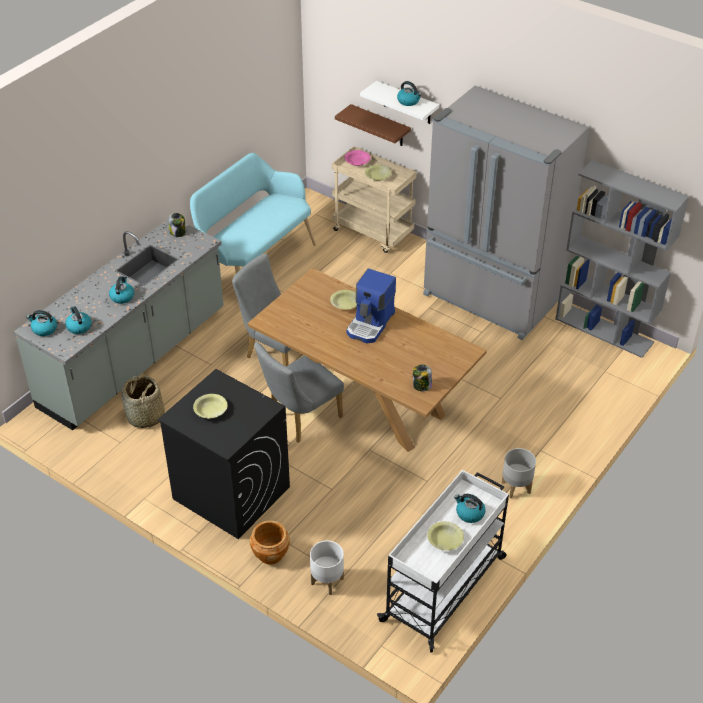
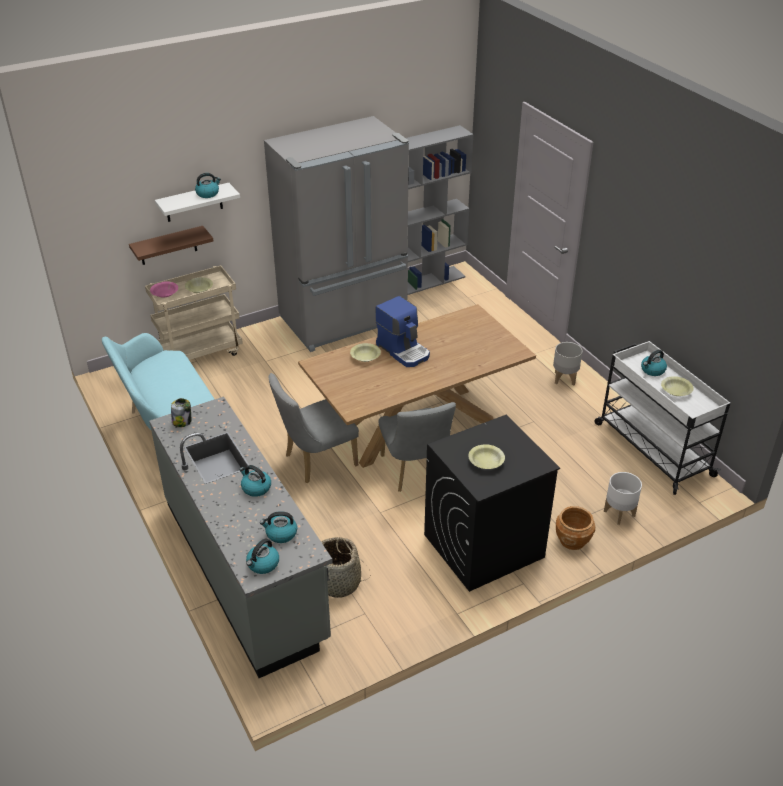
camera: 65 degrees left, 5 degrees down
(421, 386) = (501, 347): jar -> none

